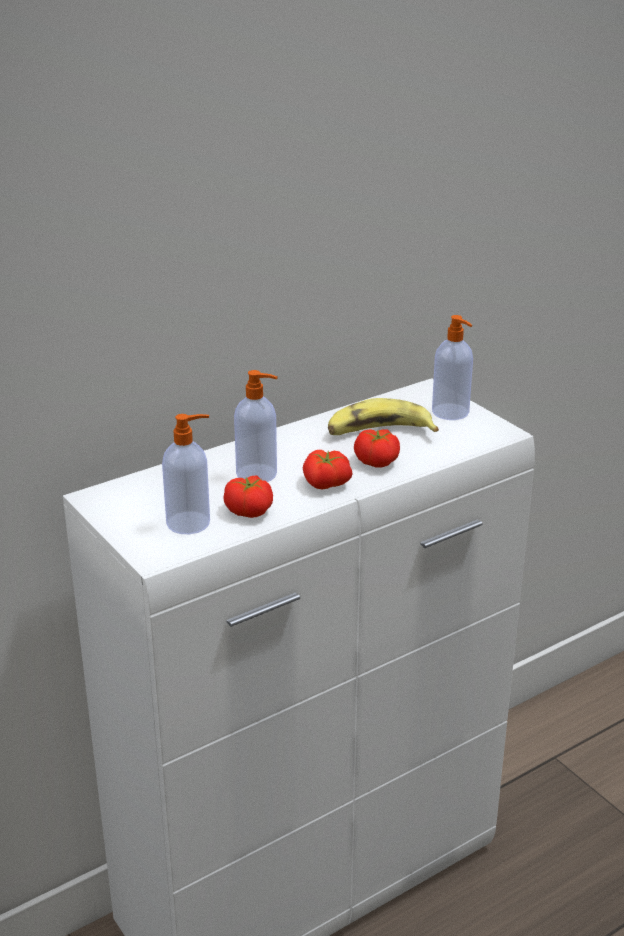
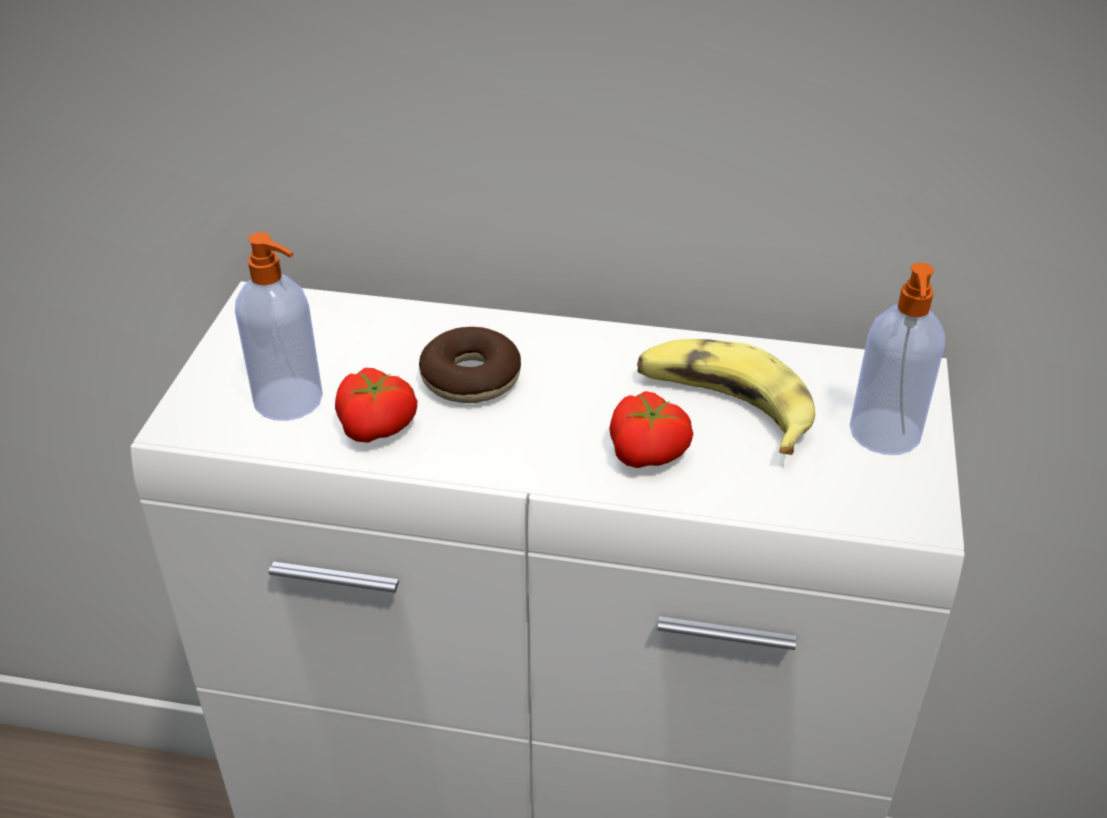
camera: 45 degrees right, 10 degrees up
(258, 474) = (470, 379): soap dispenser -> donut
(325, 484) = (525, 446): tomato -> none

